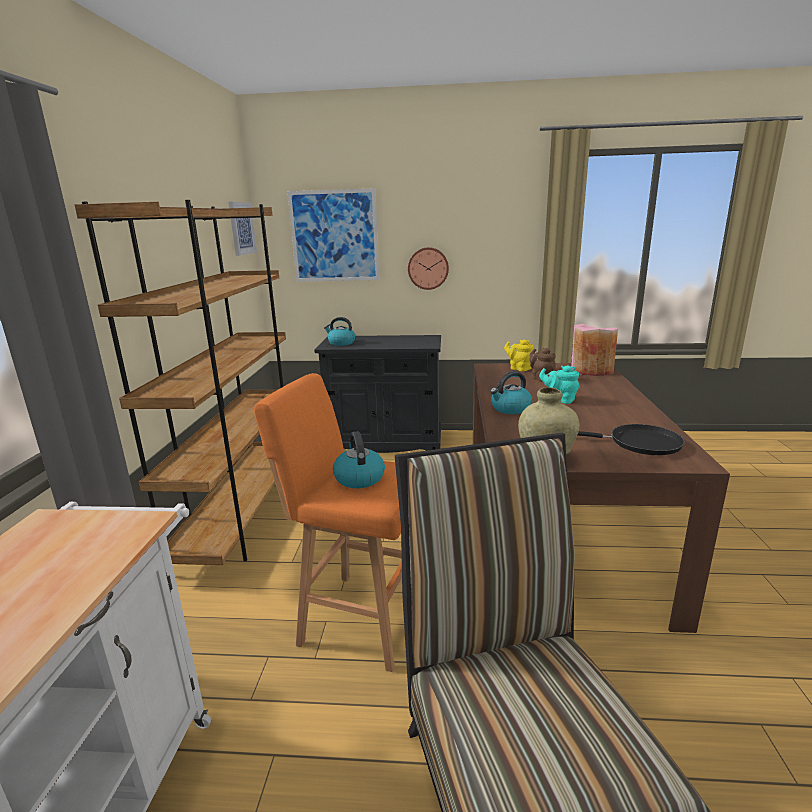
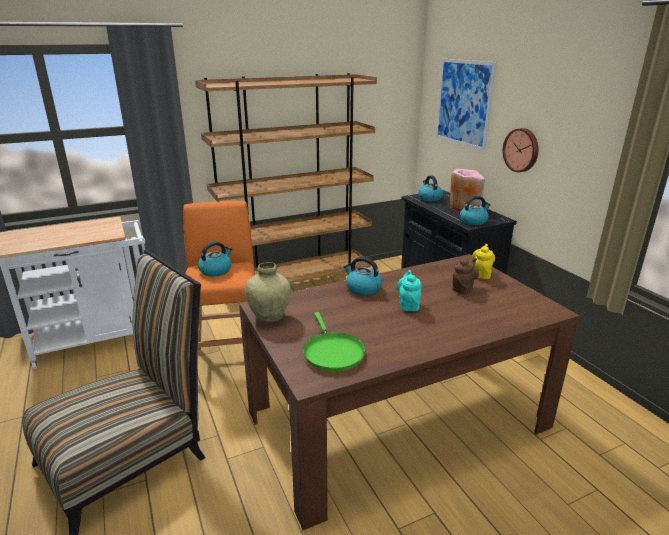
camera: 60 degrees right, 5 degrees up
(241, 228) = (397, 87): picture -> none
(423, 343) = (473, 221): none -> kettle
(591, 370) = (528, 309): pink vase -> pink vase (464, 207)
(639, 443) = (332, 352): black frying pan -> green frying pan

